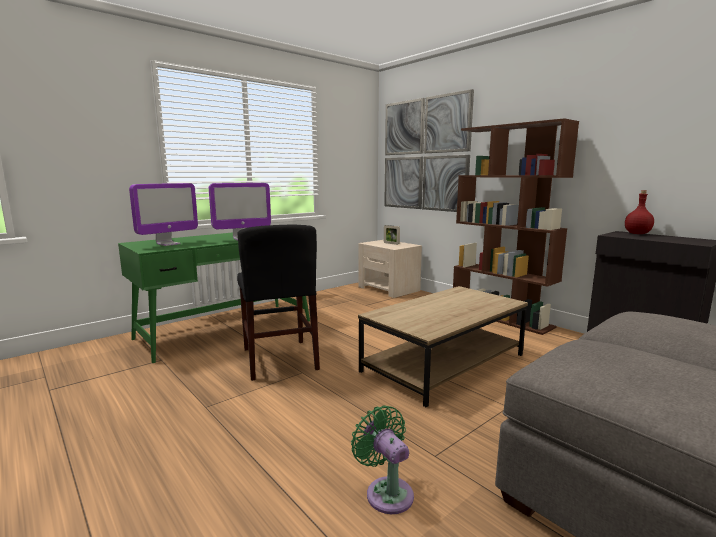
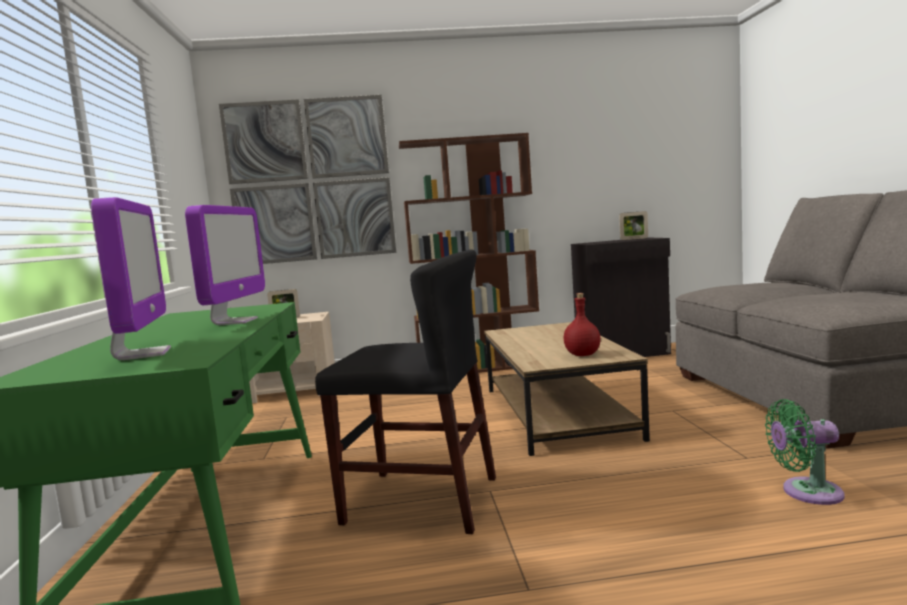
camera: 55 degrees left, 5 degrees down
(638, 234) = (594, 242): red bottle -> red bottle (583, 355)
(686, 239) = (634, 239): none -> picture frame

